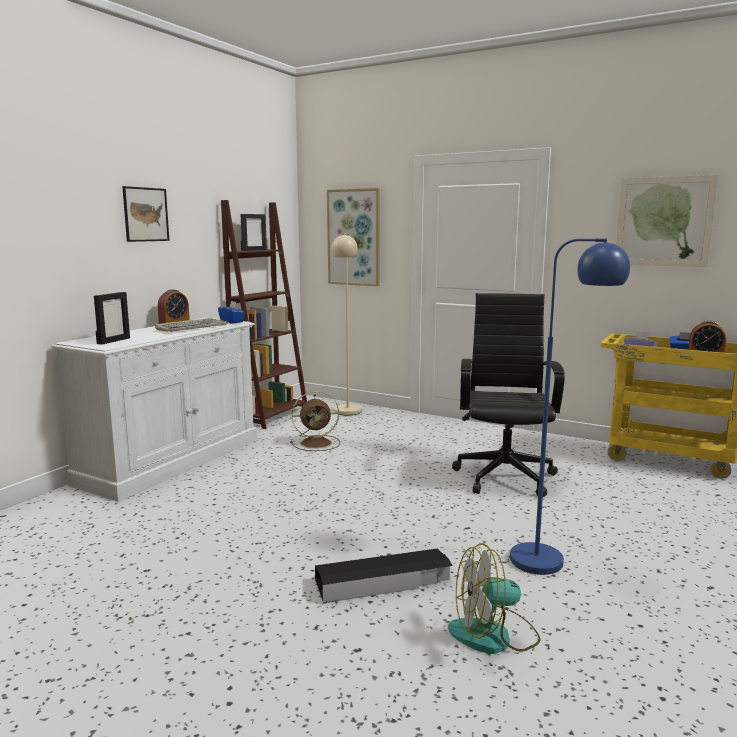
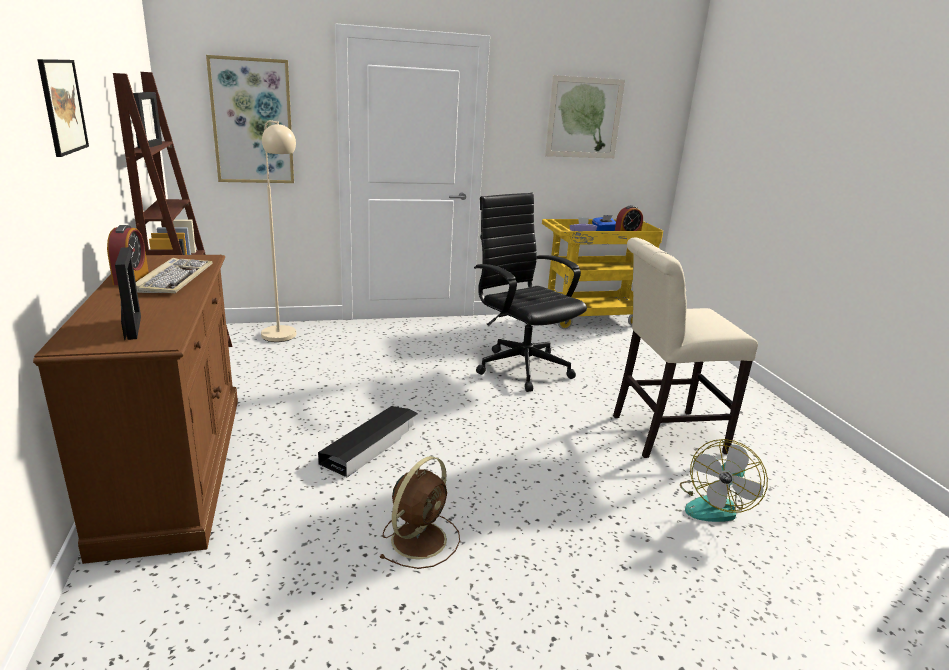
camera: 45 degrees left, 10 degrees up
(173, 460) = (177, 465): white cabinet -> brown cabinet
(232, 322) = (197, 258): blue tissue box -> none
(317, 443) = (313, 384): brown fan -> brown fan (420, 538)
(383, 582) = (599, 501): black storage box -> black storage box (371, 445)
(552, 566) = (661, 434): blue floor lamp -> beige stool

